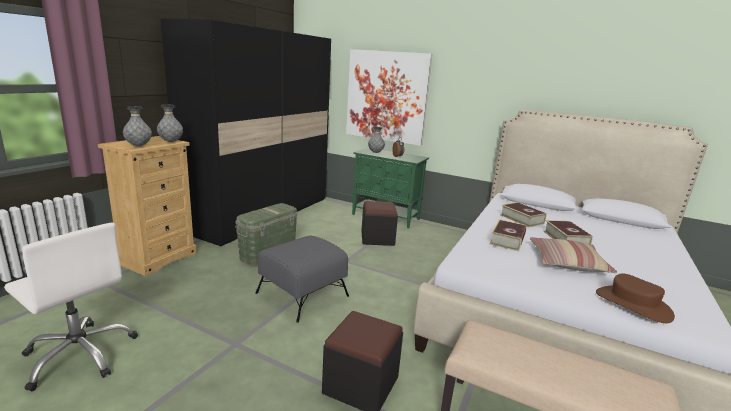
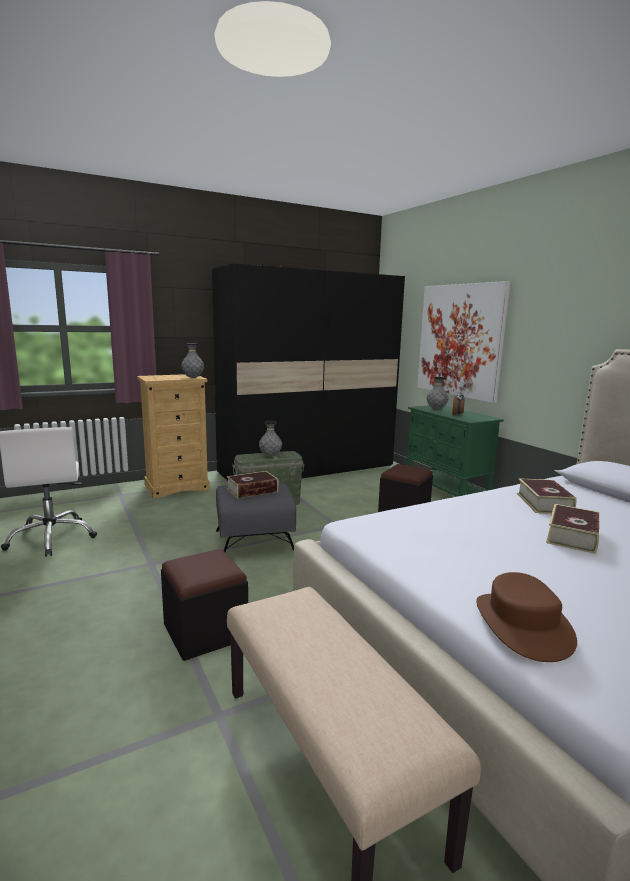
camera: 35 degrees right, 5 degrees down
(138, 146) = (161, 378): grey vase -> grey vase (270, 456)
(507, 240) = (463, 517): book -> book (252, 490)
(567, 262) = (515, 558): pillow -> none

